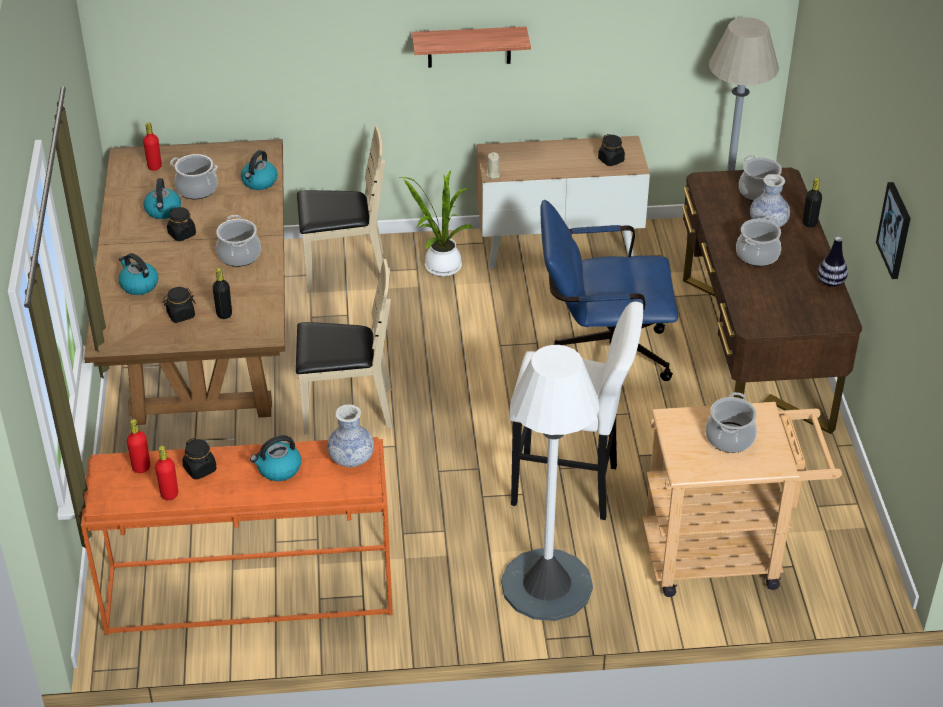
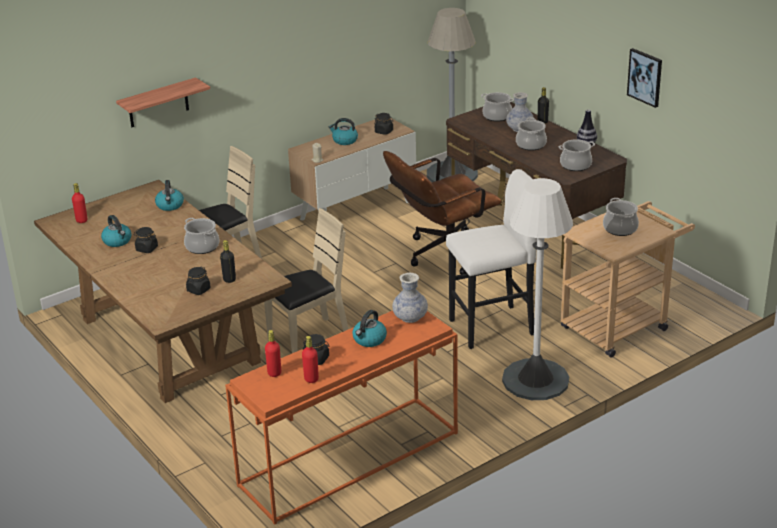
camera: 30 degrees left, 10 degrees down
(138, 285) = (148, 285): kettle -> kettle (344, 140)
(196, 189) = (128, 223): cooking pot -> cooking pot (575, 165)
(439, 266) = (289, 245): potted plant -> none
(469, 47) = (276, 73): shelf -> shelf (158, 103)
(601, 355) = (442, 255): blue office chair -> brown office chair

